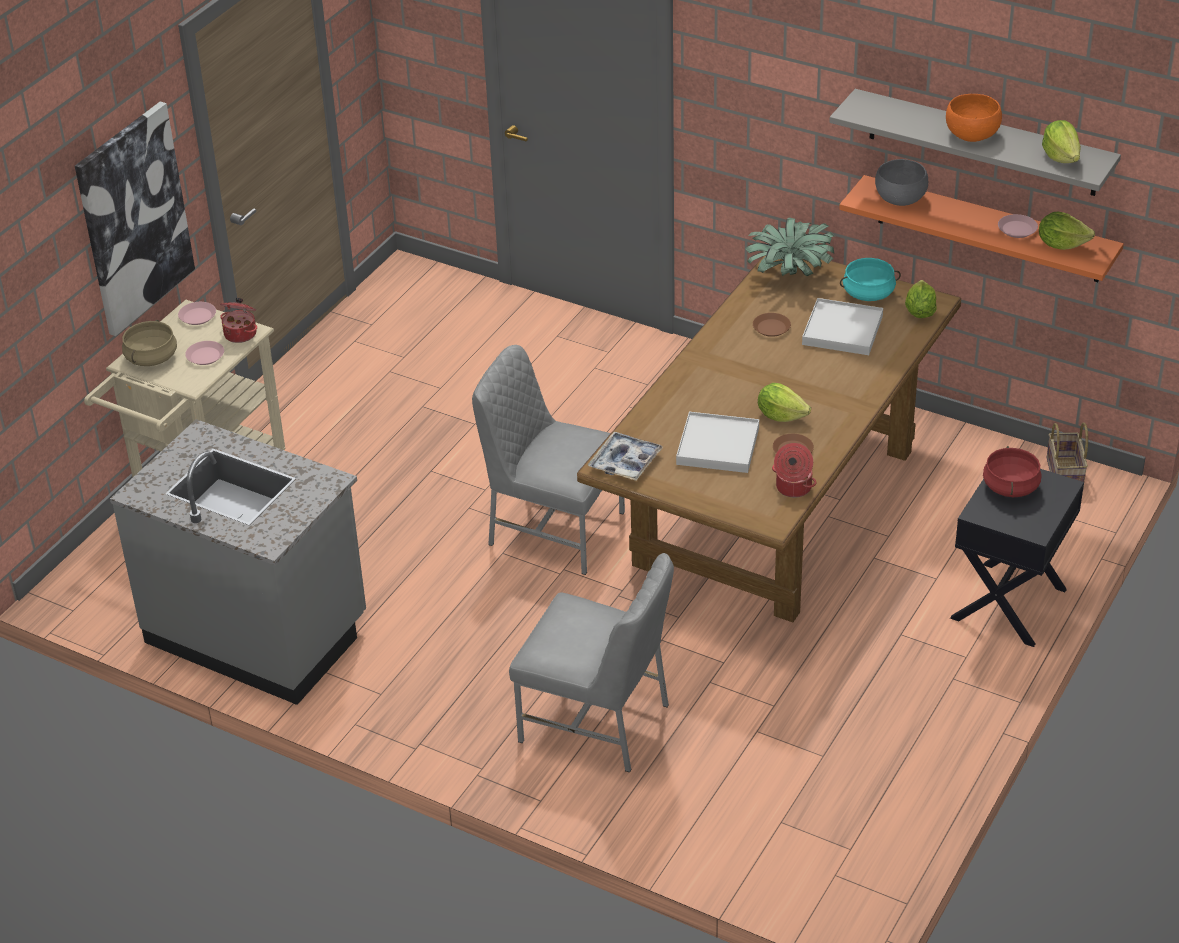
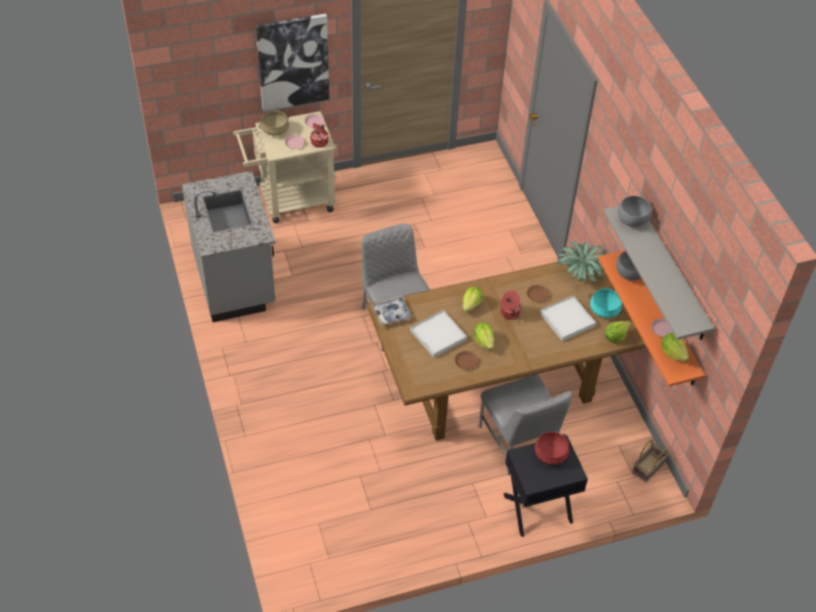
camera: 40 degrees right, 10 degrees up
(597, 722) = (305, 420): grey chair -> grey chair (518, 442)
(793, 488) = (442, 379): cooking pot -> cooking pot (509, 312)
(878, 109) = (632, 220): none -> grey bowl
(972, 135) = (656, 265): orange bowl -> none
(1061, 157) = (682, 308): lettuce -> lettuce (471, 305)

